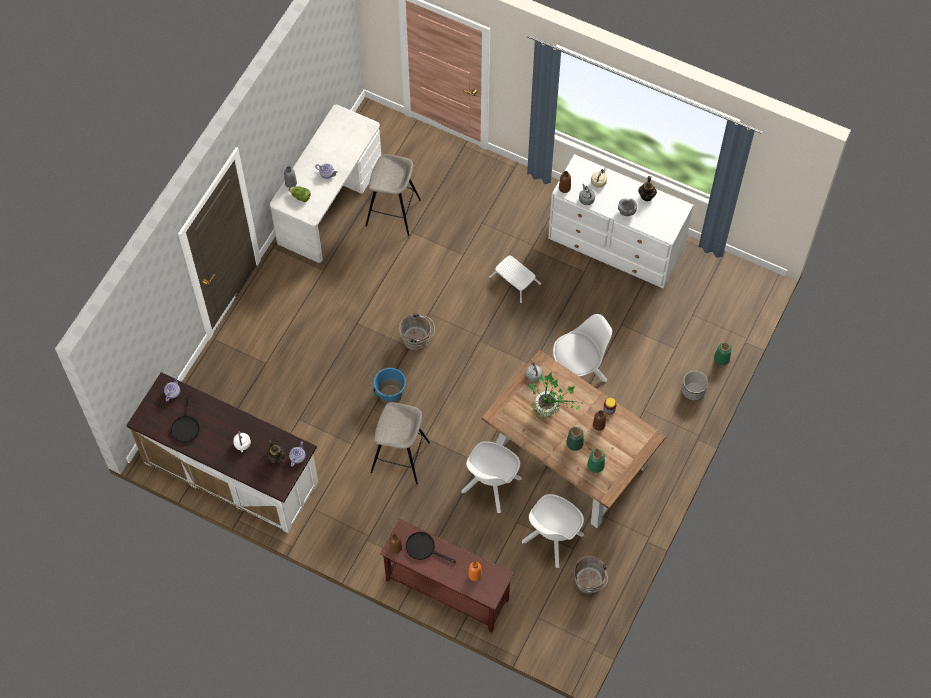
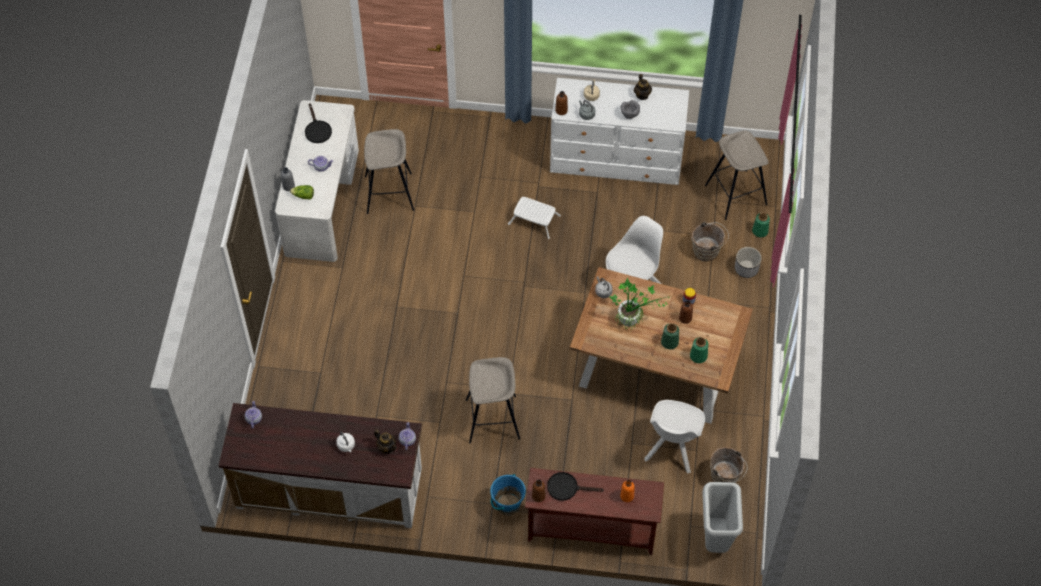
camera: 20 degrees left, 5 degrees down
(185, 426) = (280, 446): black frying pan -> black frying pan (317, 130)
(390, 394) = (458, 363): blue bucket -> blue bucket (507, 504)
(417, 340) = (463, 304): brown bucket -> brown bucket (708, 251)
(490, 486) = (592, 417): white chair -> none
(555, 638) = (715, 539): none -> grey trash can
(713, 315) = (735, 194): none -> grey stool

